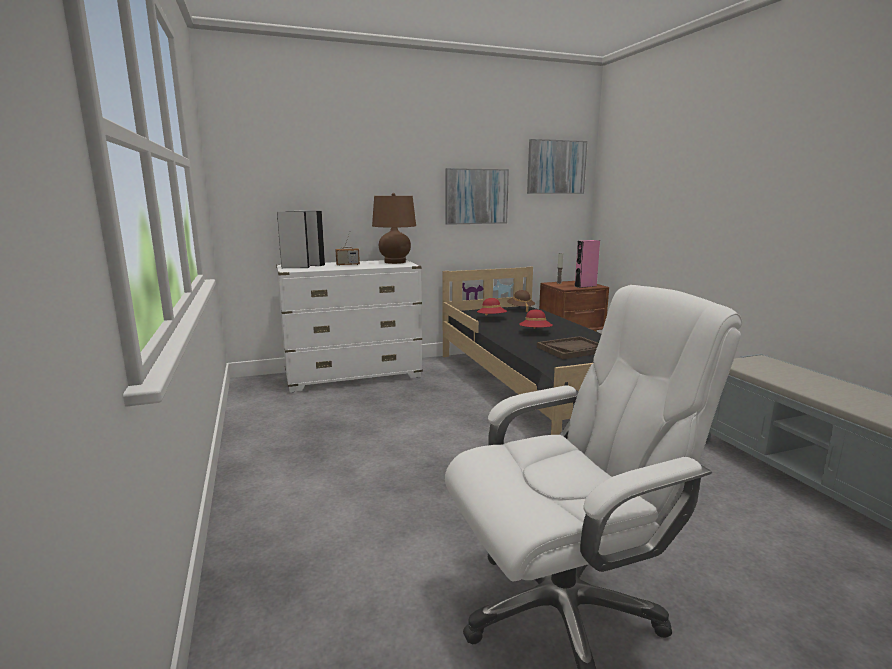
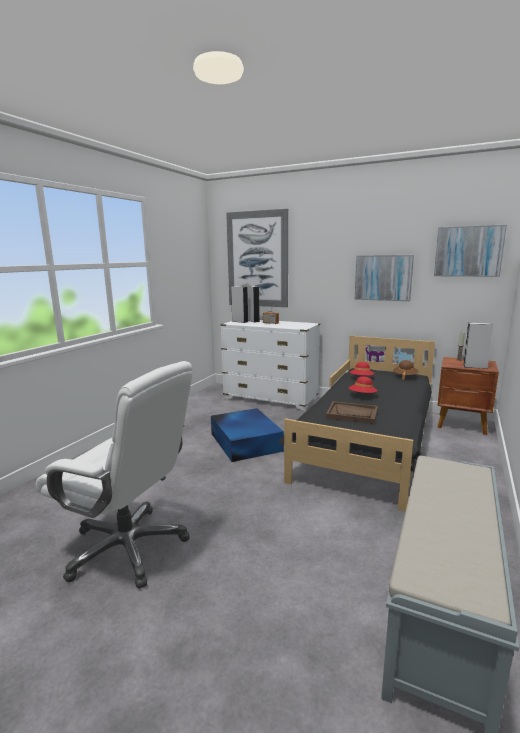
camera: 45 degrees right, 0 degrees up
(300, 170) = (257, 259): none -> picture
(395, 262) = (303, 324): brown table lamp -> none
(427, 431) = (245, 441): none -> blue storage box
(585, 286) = (475, 367): pink speaker -> grey speaker

